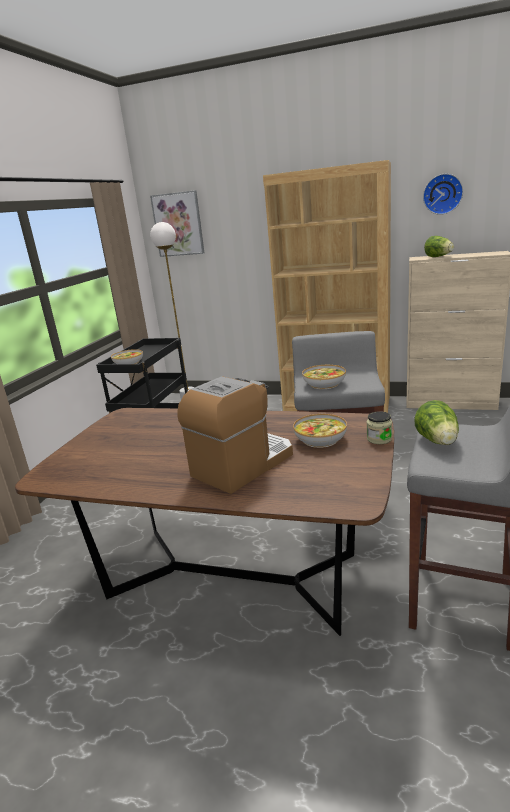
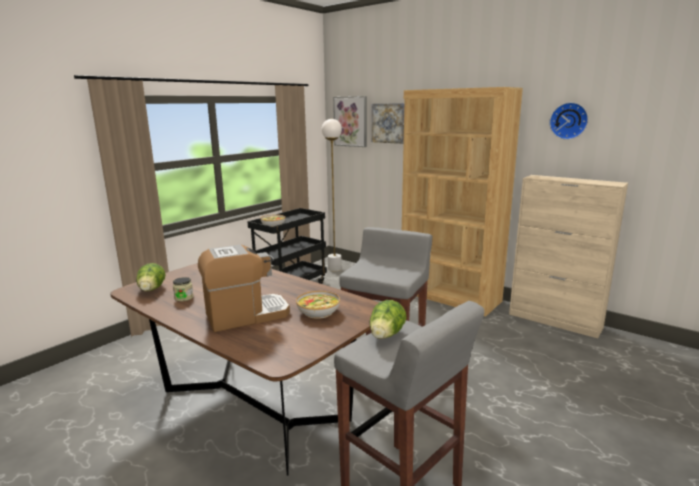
camera: 20 degrees right, 5 degrees down
(231, 220) = (389, 123): none -> picture
(324, 384) = (370, 270): bowl -> none
(379, 439) = (358, 323): jar -> jar (184, 298)
(438, 257) = (553, 178): lettuce -> lettuce (151, 290)

